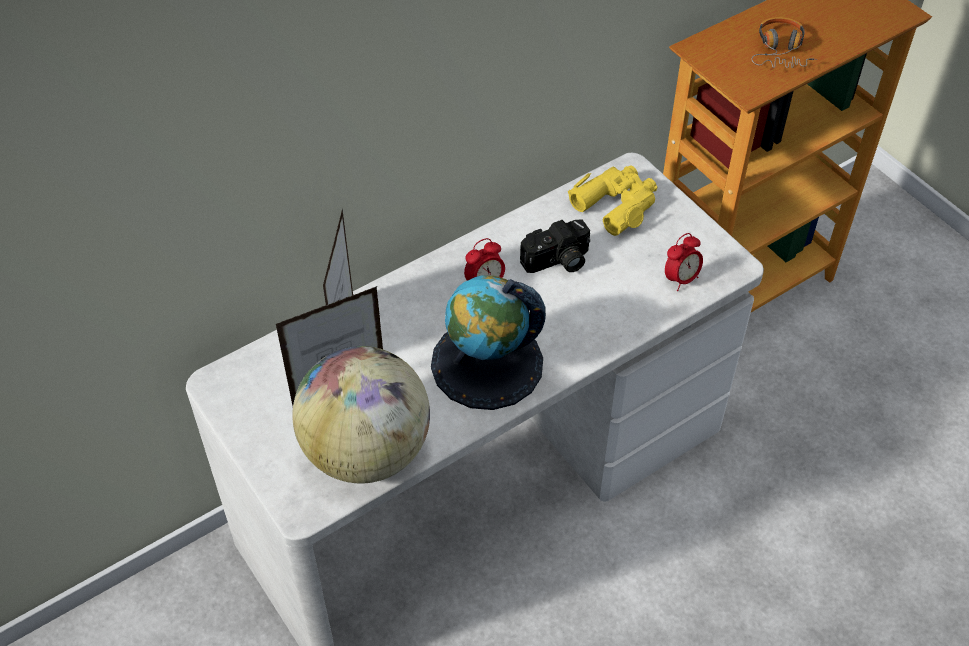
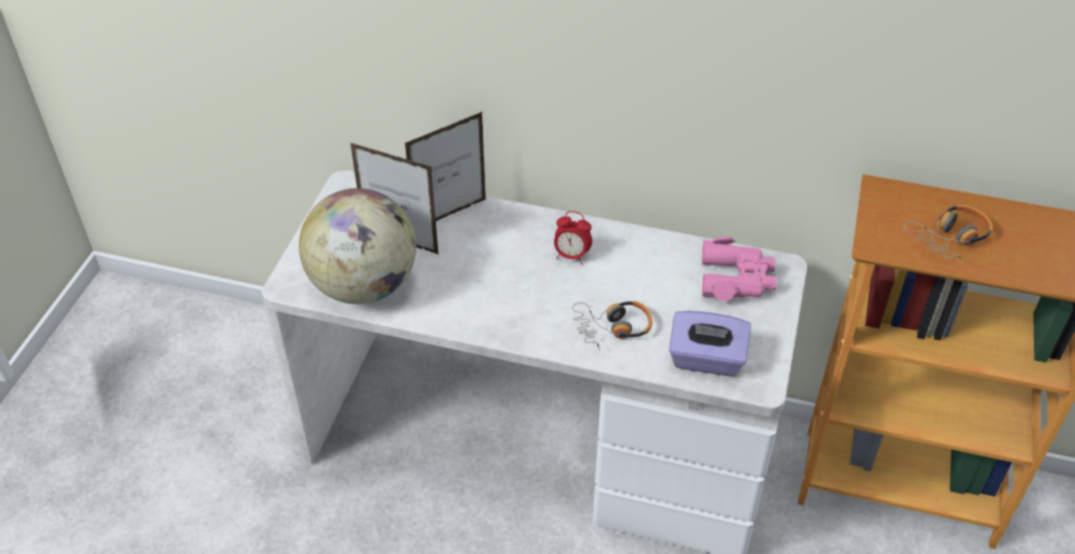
camera: 50 degrees right, 5 degrees down
(487, 364) = (501, 300): globe -> none
(557, 262) = (638, 280): camera -> none
(592, 312) = (613, 328): none -> headphones
(616, 204) = (736, 279): yellow binoculars -> pink binoculars
(681, 279) = (706, 360): alarm clock -> purple tissue box

